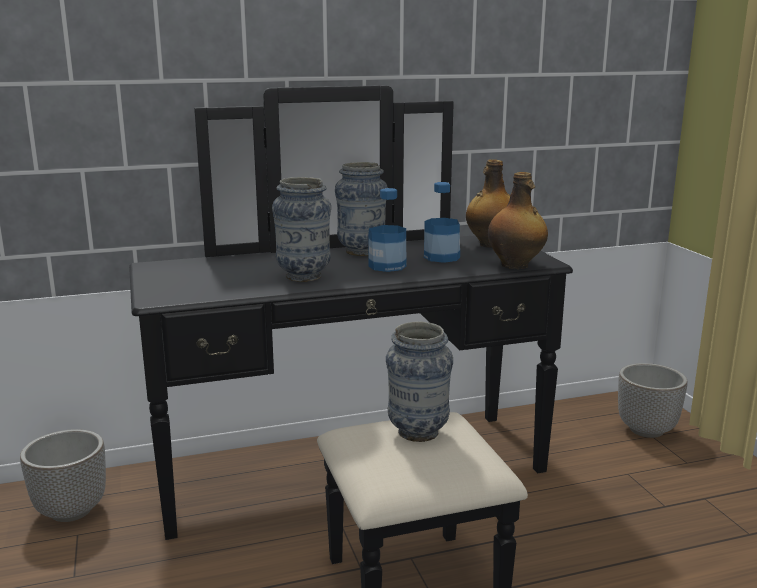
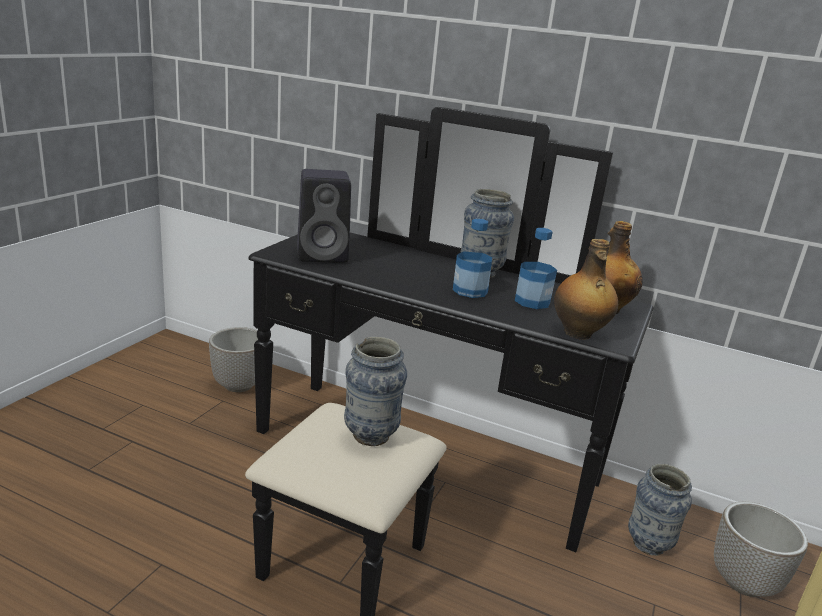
camera: 40 degrees right, 5 degrees up
(207, 283) = (324, 255): none -> black speaker
(304, 276) = (392, 274): vase -> vase (648, 544)

